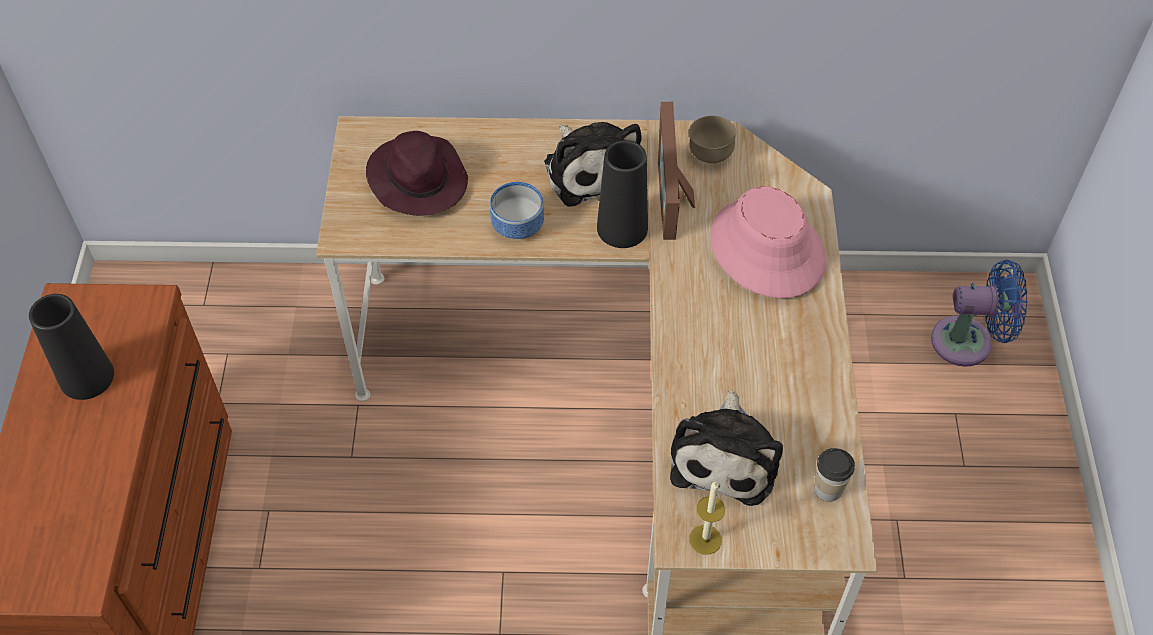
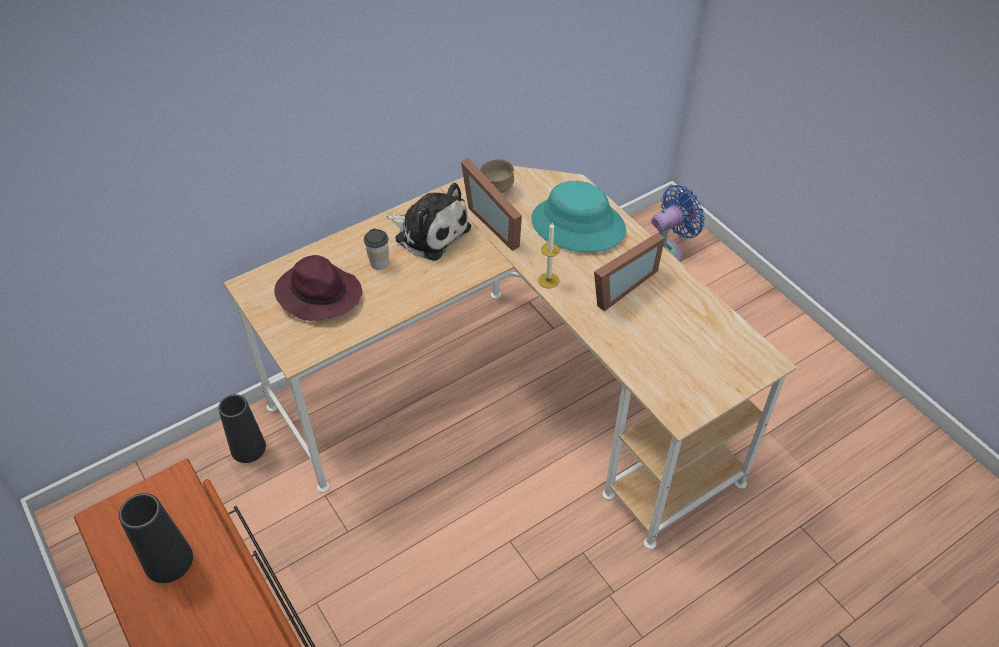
camera: 35 degrees left, 5 degrees down
(516, 227) = (412, 290): bowl -> none
(622, 228) = (481, 256): black vase -> black vase (248, 448)
(705, 539) = (692, 406): candle -> candle (548, 280)
(726, 456) = (660, 352): plush toy -> none
(749, 349) = (618, 286): none -> picture frame
(766, 249) = (577, 225): pink hat -> turquoise hat
(828, 489) = (732, 338): cup -> cup (379, 263)

